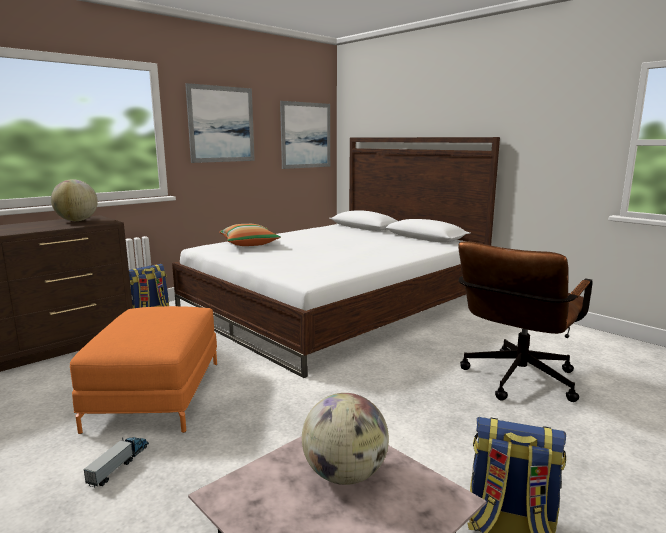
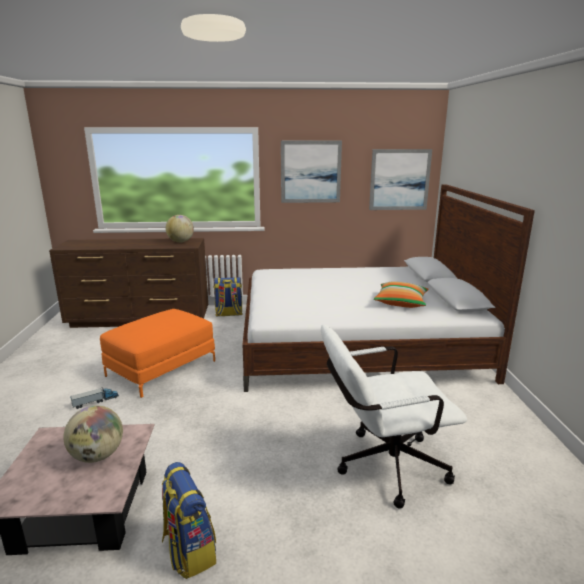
camera: 40 degrees right, 5 degrees up
(249, 244) = (297, 275): pillow -> pillow (401, 302)
(515, 382) = (382, 466): brown office chair -> white office chair

